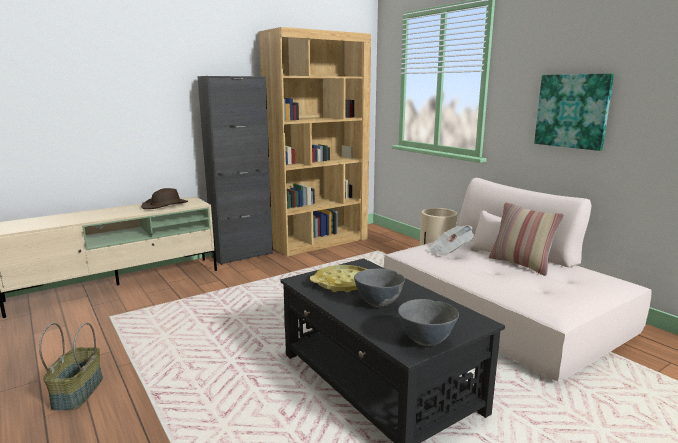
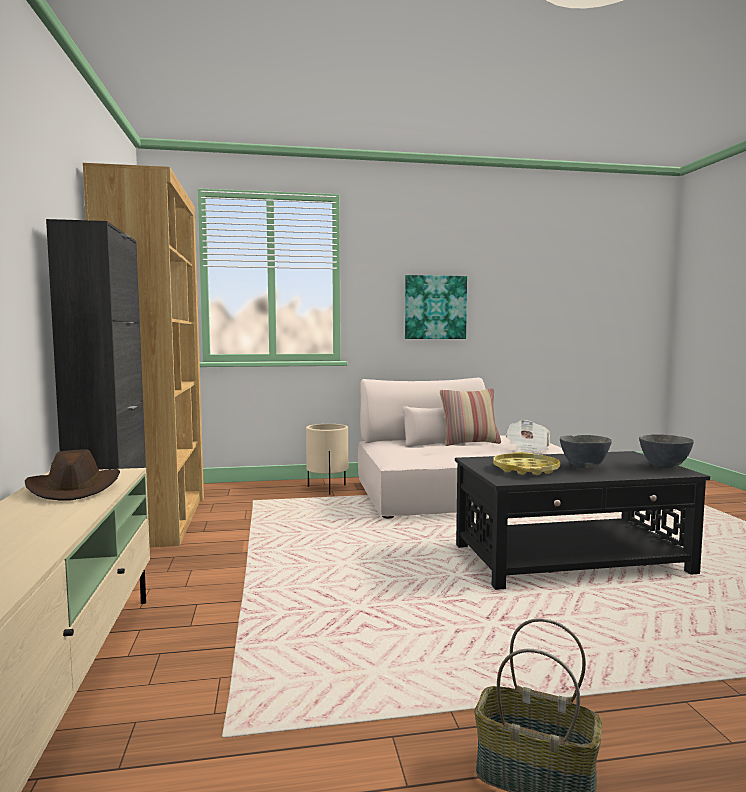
camera: 65 degrees left, 10 degrees down
(449, 251) = (416, 450): newspaper -> newspaper (527, 449)

